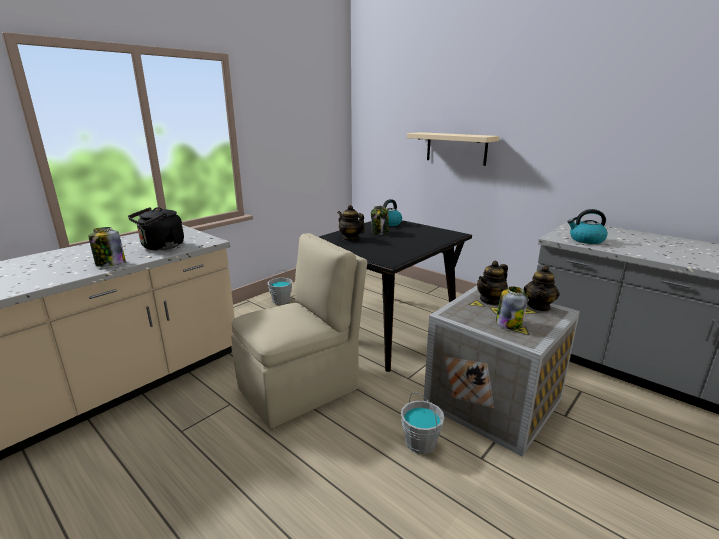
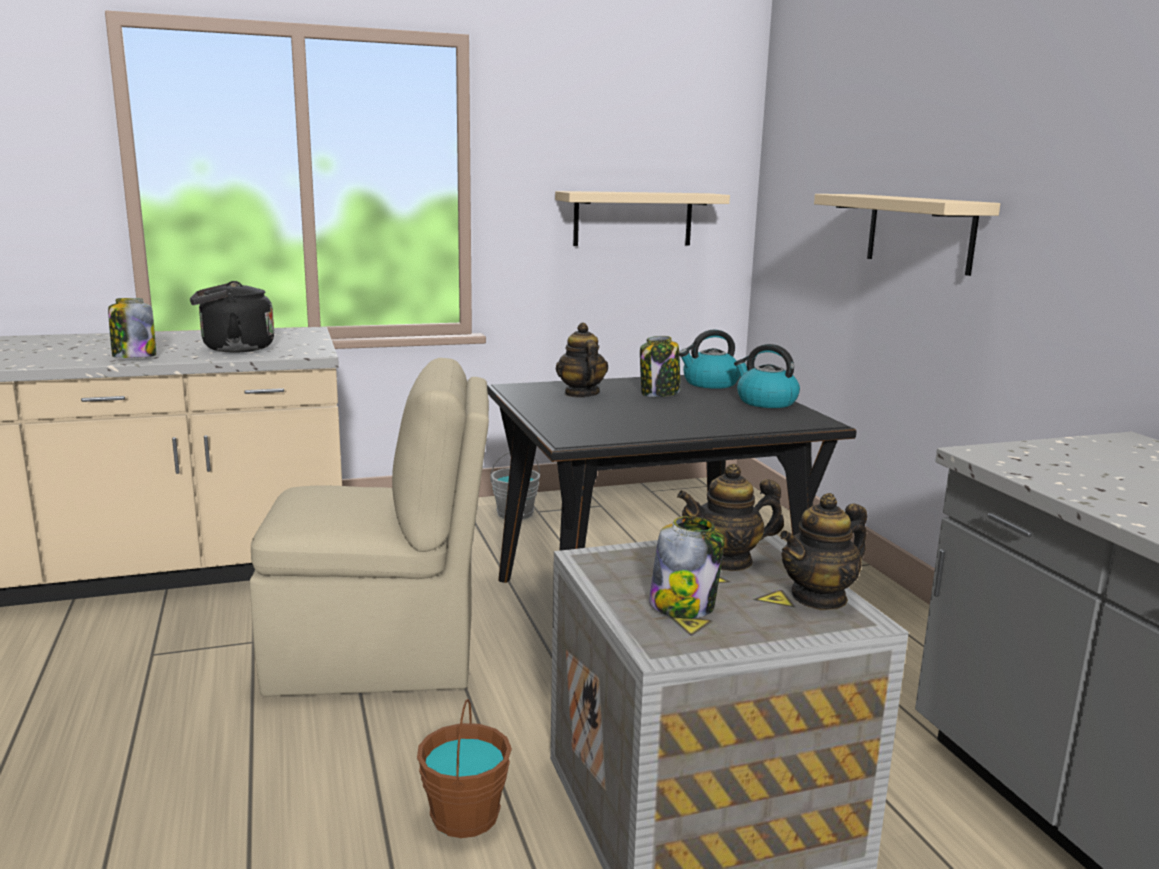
camera: 30 degrees right, 5 degrees down
(307, 148) = (633, 219): none -> beige shelf
(421, 442) = (466, 815): grey bucket -> brown bucket
(586, 240) = (1061, 471): kettle -> kettle (765, 402)

